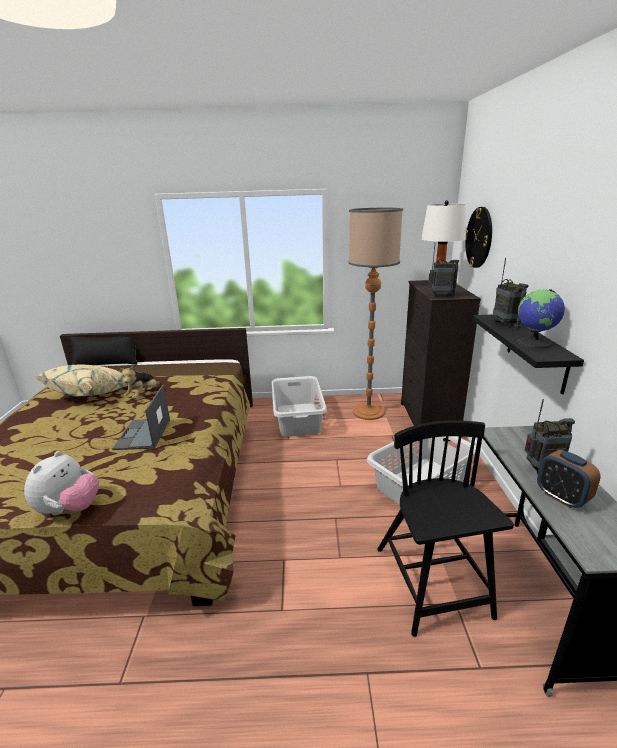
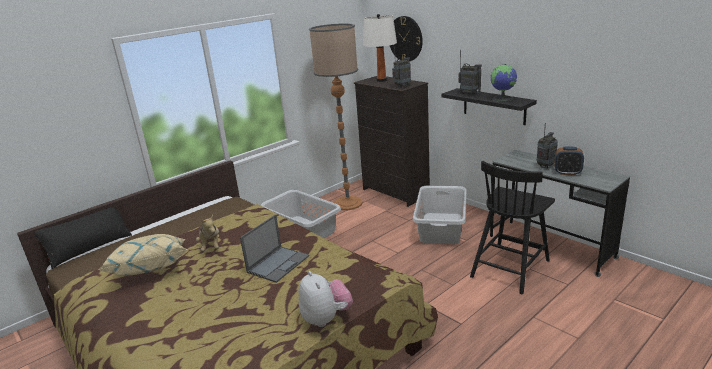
camera: 40 degrees left, 0 degrees up
(143, 434) = (278, 263): laptop -> laptop turned 105 degrees counterclockwise
(432, 583) = (510, 267): black chair -> black chair turned 90 degrees counterclockwise

